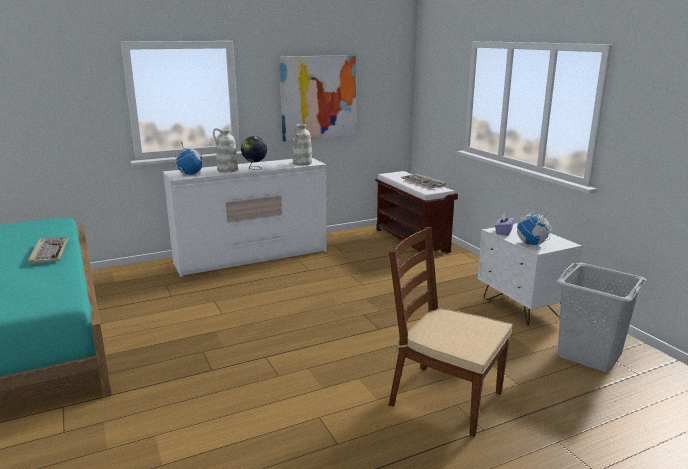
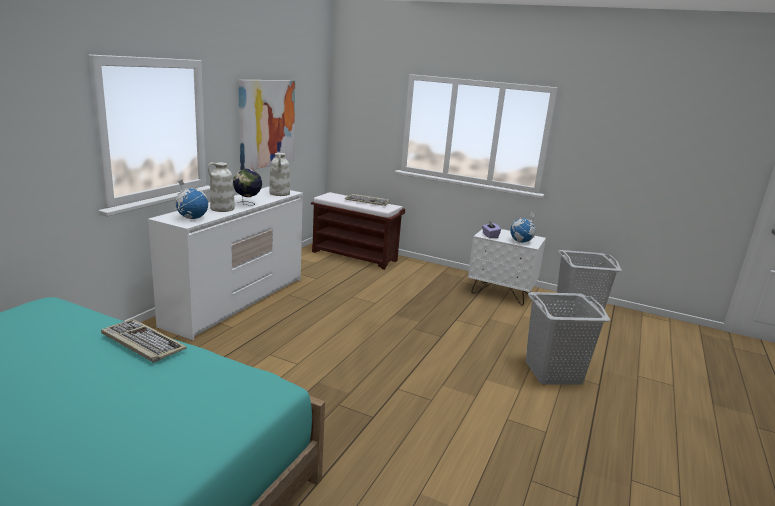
camera: 40 degrees left, 0 degrees up
(444, 398) = (552, 372): brown chair -> grey laundry basket

